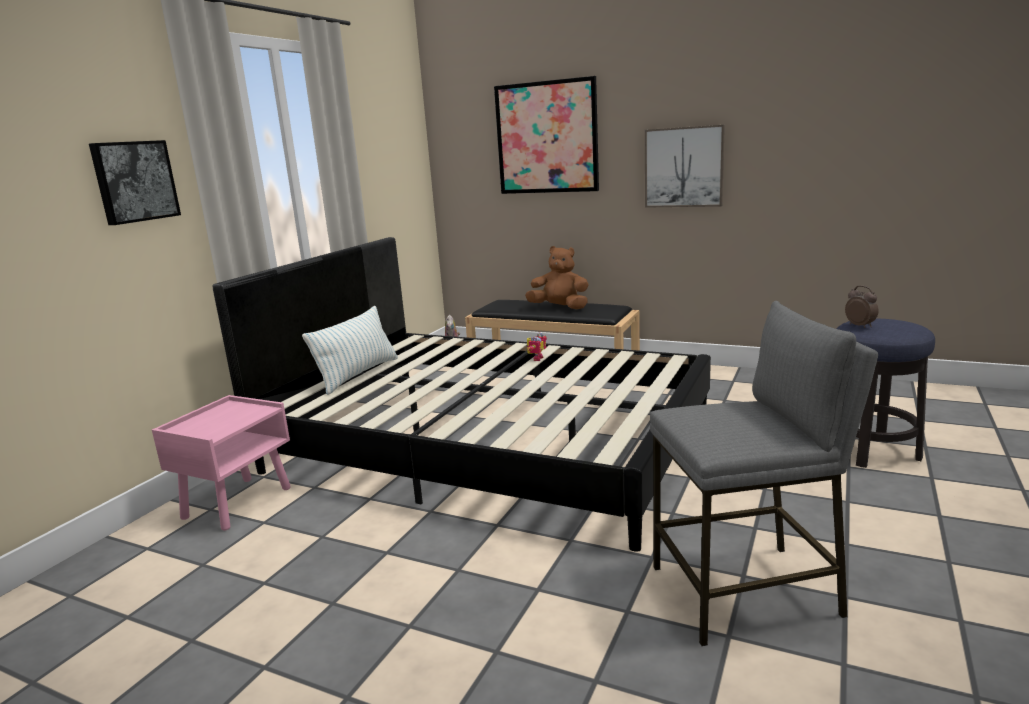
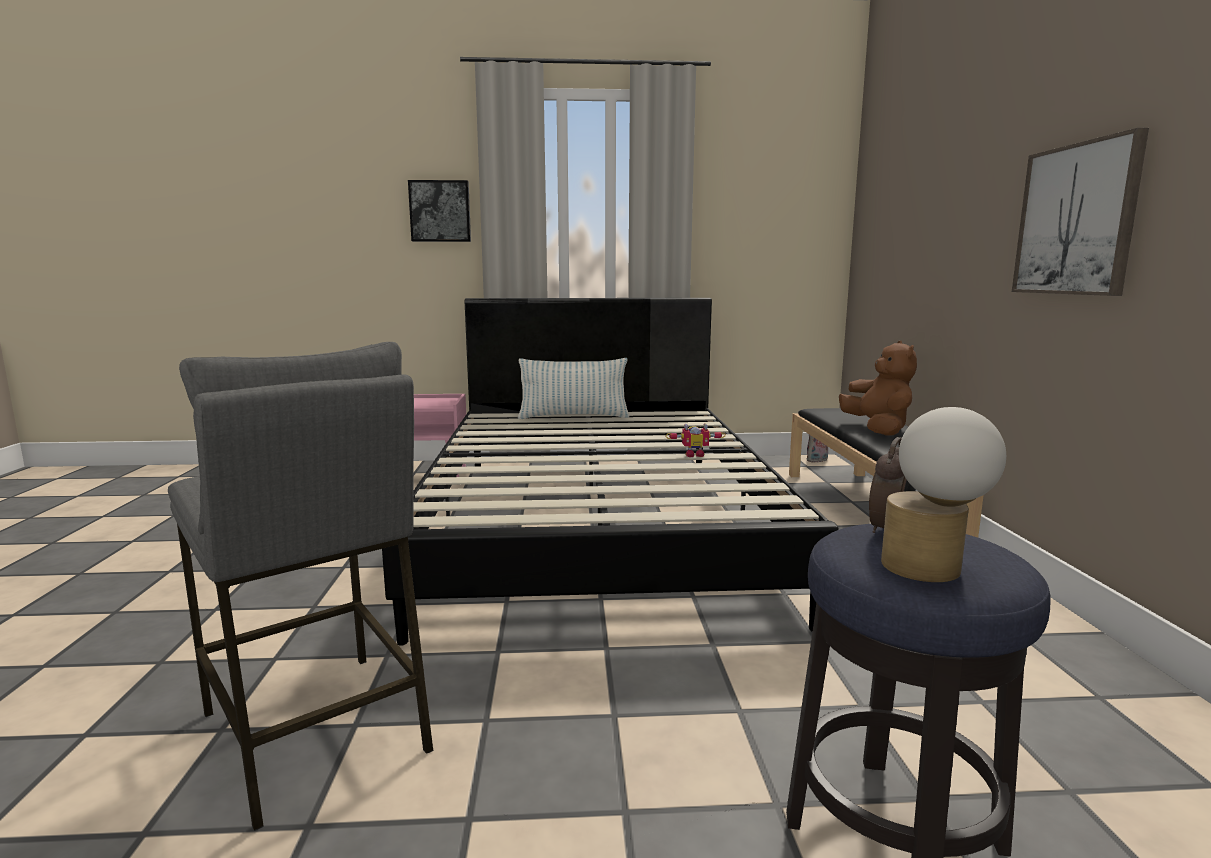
camera: 60 degrees right, 5 degrees down
(547, 138) = (937, 183): picture -> none
(904, 328) = (933, 568): none -> table lamp

